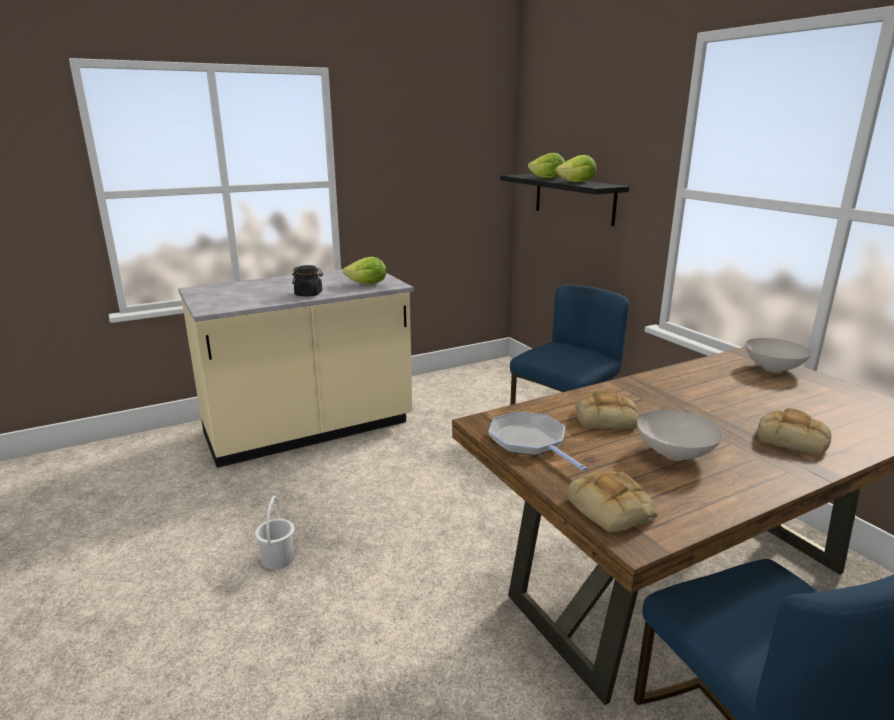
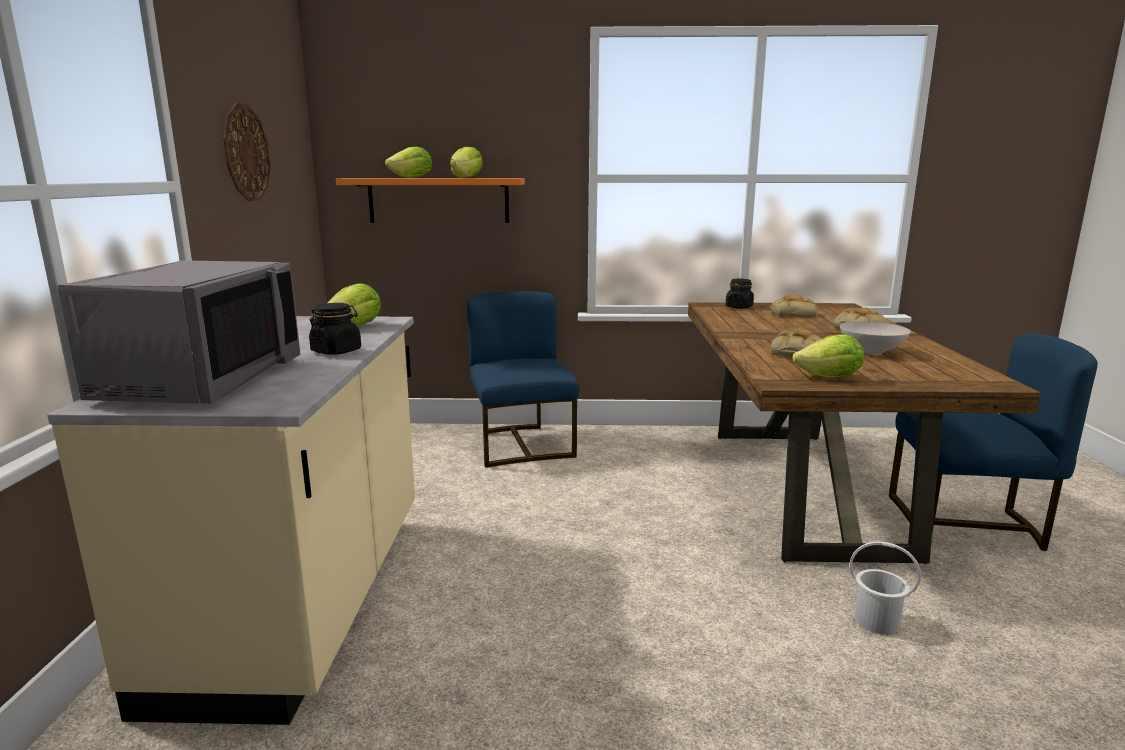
camera: 60 degrees left, 5 degrees down
(236, 290) = (200, 380): none -> grey microwave
(277, 559) = (619, 703): white bucket -> white bucket (877, 622)
(416, 159) = (246, 153): none -> wall clock
(530, 442) = (830, 377): frying pan -> lettuce
(574, 198) = (438, 200): black shelf -> orange shelf
(612, 509) = (955, 380): bread -> bread (793, 314)
(772, 369) = (739, 307): white bowl -> black jar

